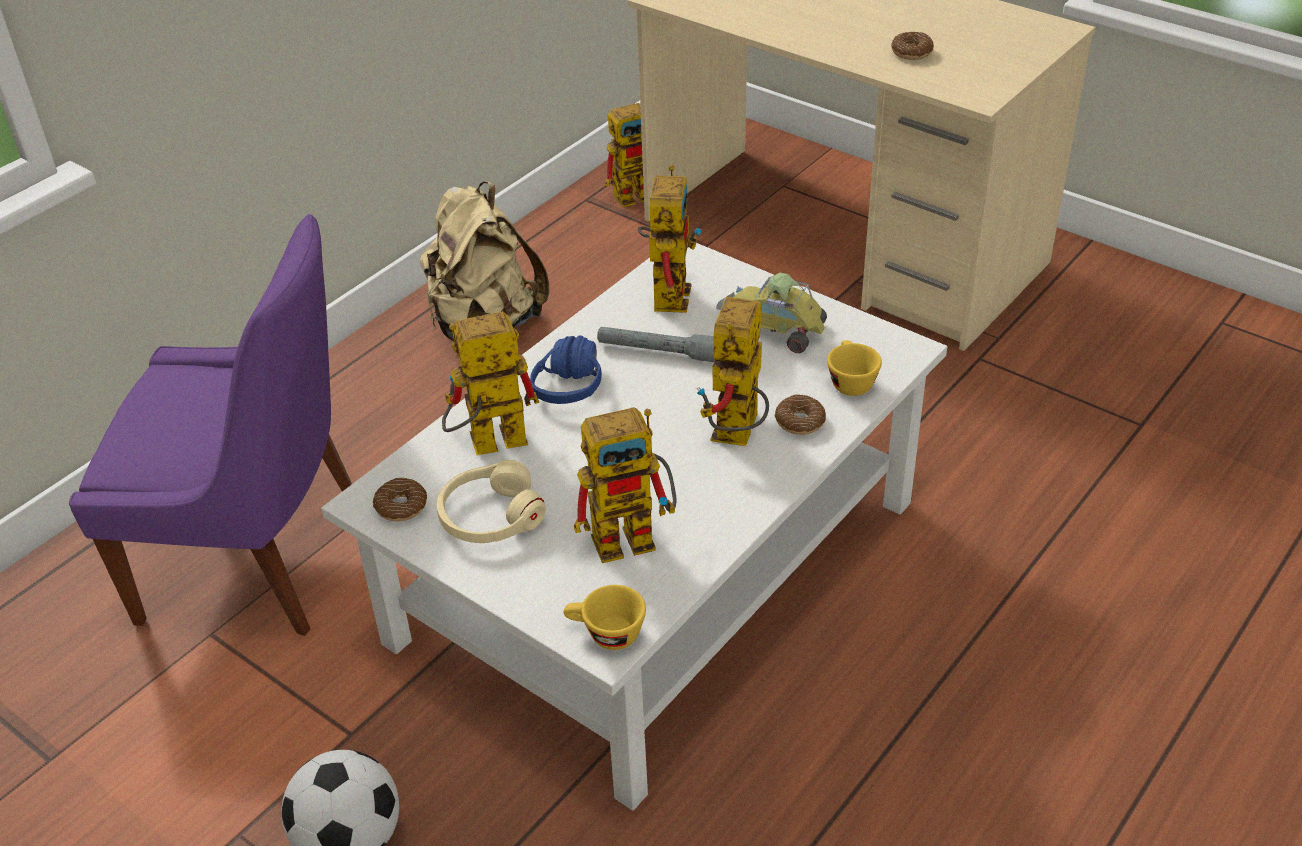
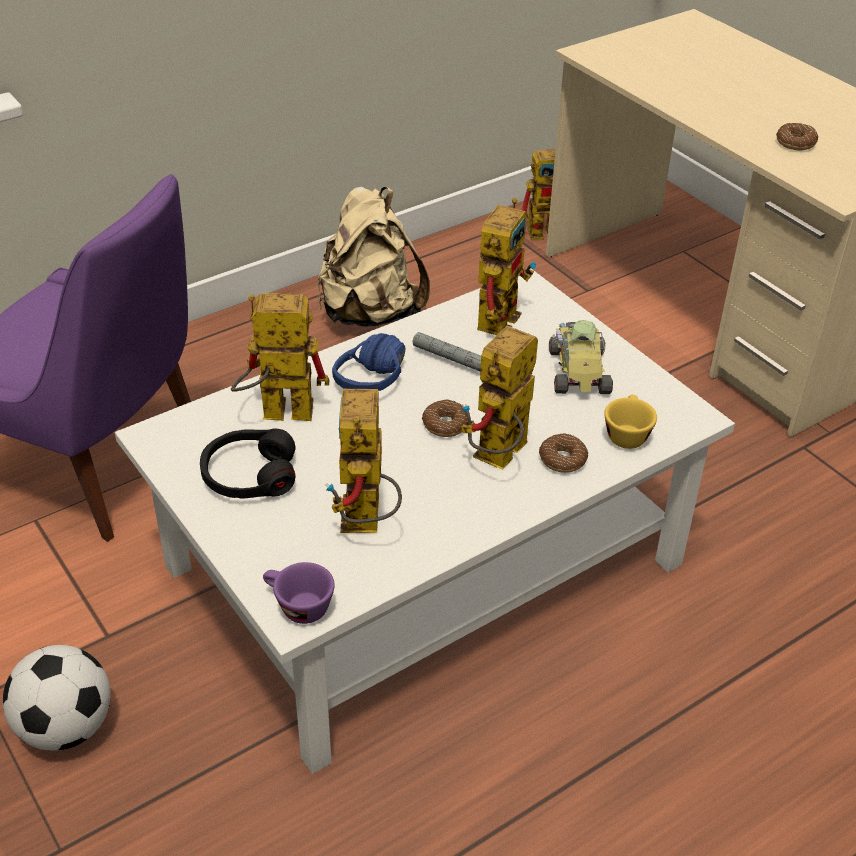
camera: 15 degrees right, 0 degrees up
(401, 506) = (179, 447): donut -> donut (445, 424)
(490, 516) = (249, 475): beige headphones -> black headphones
(605, 634) = (297, 606): yellow cup -> purple cup
(635, 535) = (366, 524): toy robot -> toy robot turned 90 degrees clockwise
(773, 329) = (577, 370): toy car -> toy car turned 45 degrees clockwise

